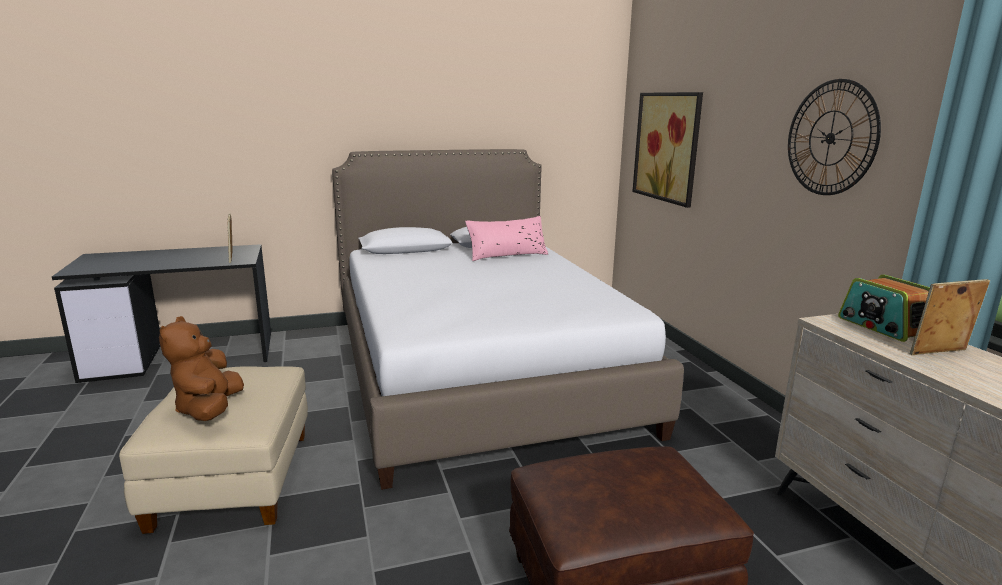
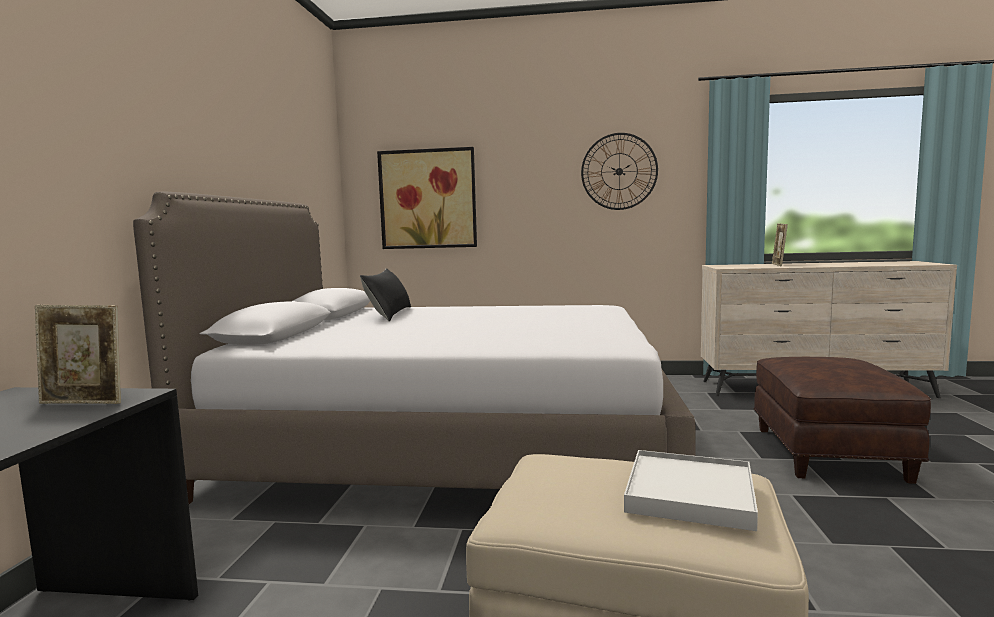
camera: 65 degrees left, 10 degrees down
(209, 409) = (689, 494): brown plush toy -> white tray
(507, 255) = (389, 314): pink pillow -> black pillow
(883, 327) = (735, 265): radio -> none

